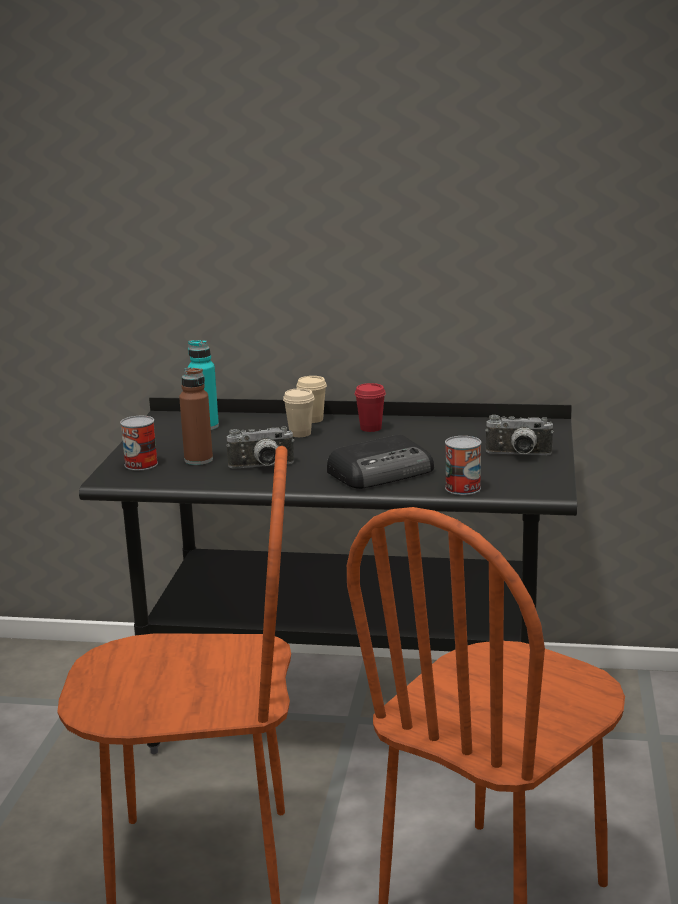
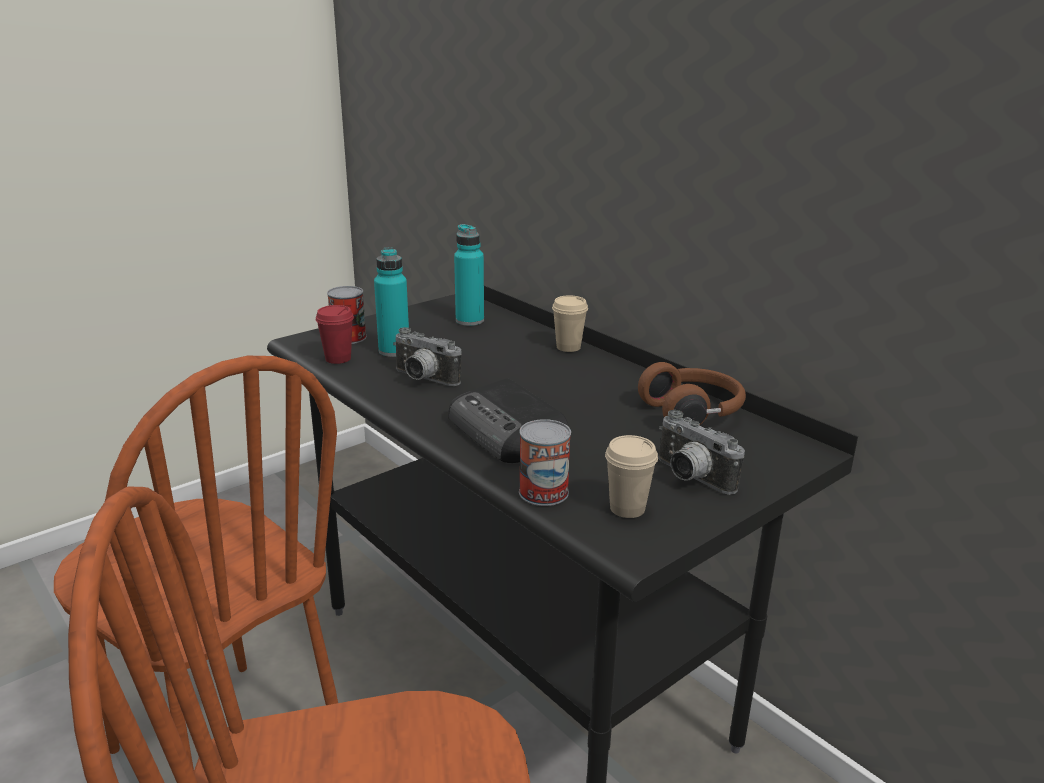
camera: 40 degrees right, 5 degrees up
(198, 460) = (394, 351): brown bottle -> turquoise bottle
(300, 433) = (527, 357): beige cup -> beige cup (627, 508)
(370, 428) = (601, 377): red cup -> red cup (338, 359)
(383, 472) = (509, 433): radio -> radio turned 45 degrees clockwise
(460, 427) = (693, 413): none -> brown headphones

